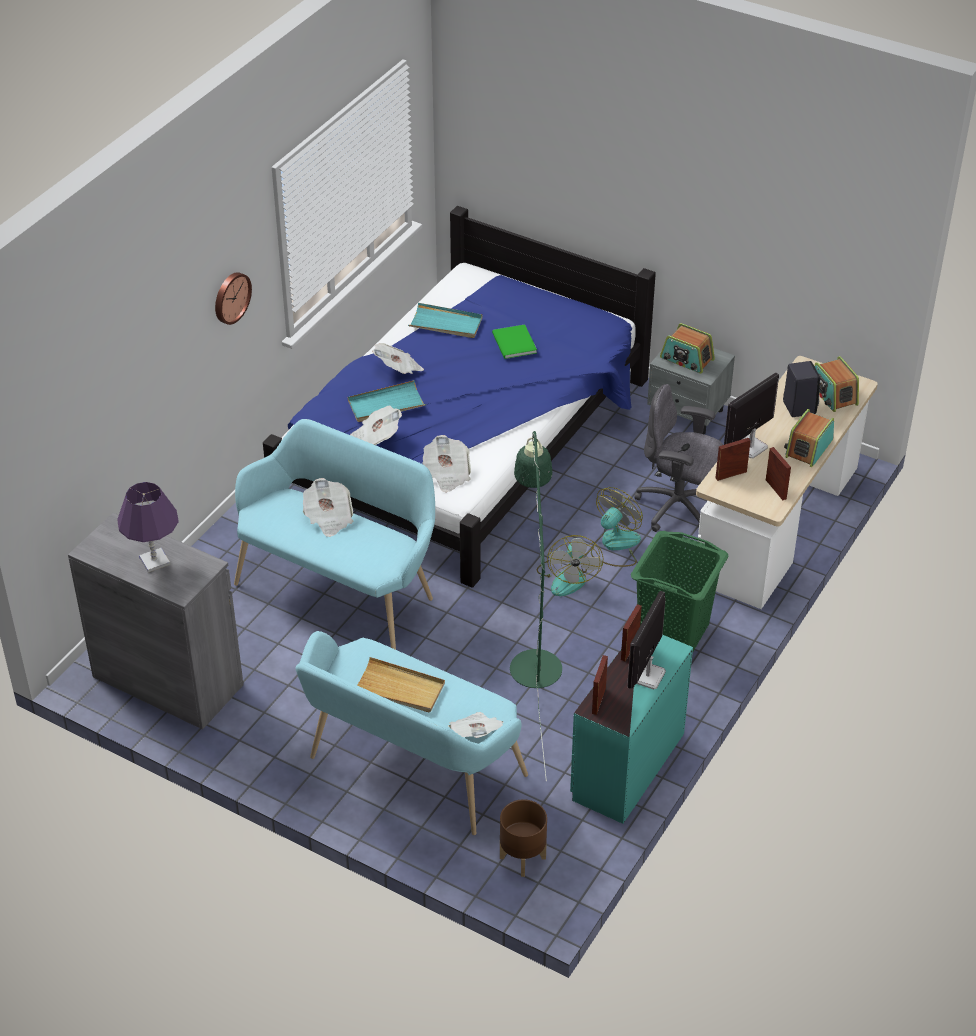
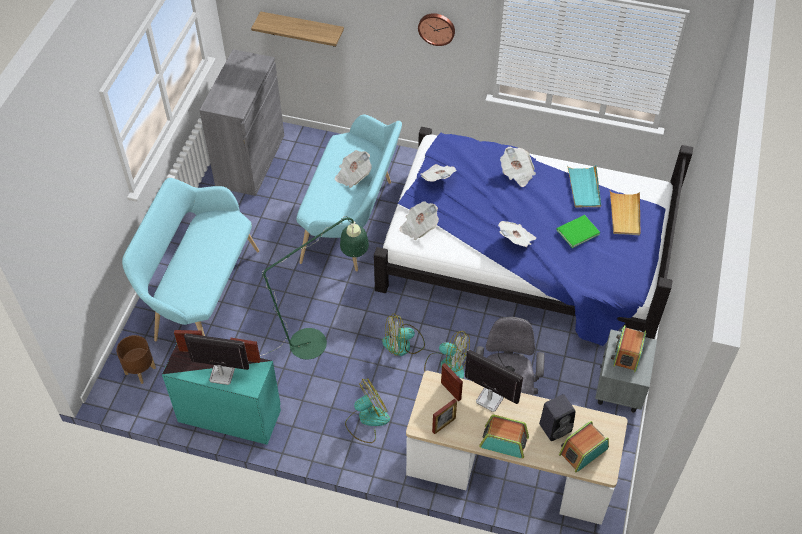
camera: 75 degrees right, 10 degrees up
(109, 449) = (302, 29): none -> shelf
(154, 561) = (235, 86): purple table lamp -> none
(386, 404) = (475, 175): turquoise tray -> none
(399, 688) = (205, 248): beige tray -> beige tray (625, 214)
(475, 735) = (171, 296): newspaper -> newspaper (516, 240)
(672, 631) = (367, 420): green laundry basket -> fan

